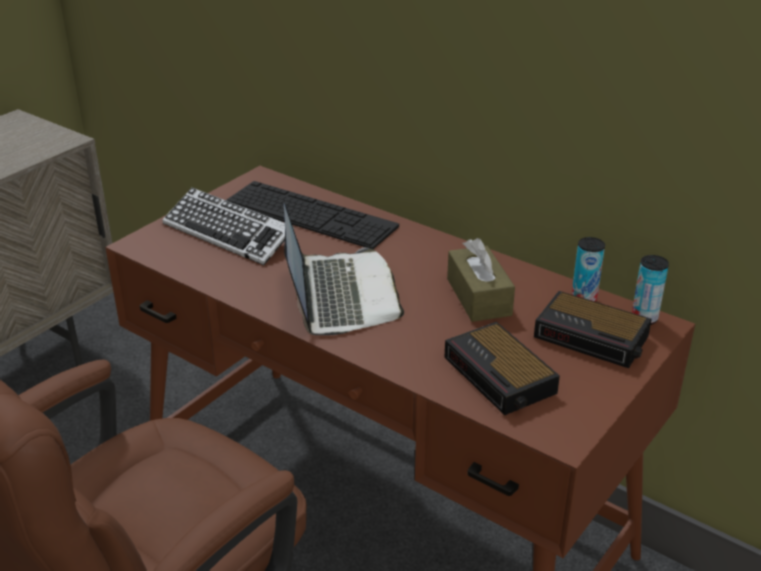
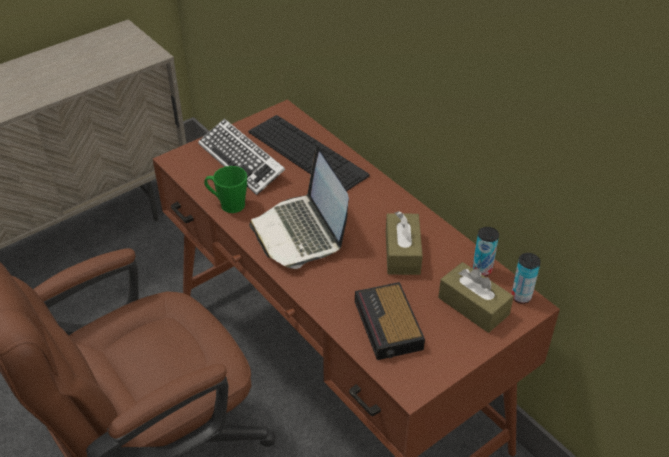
camera: 15 degrees right, 10 degrees up
(230, 280) = (228, 204): none -> green mug
(339, 295) = (300, 232): laptop -> laptop turned 150 degrees clockwise
(593, 337) = (473, 306): alarm clock -> brown tissue box

